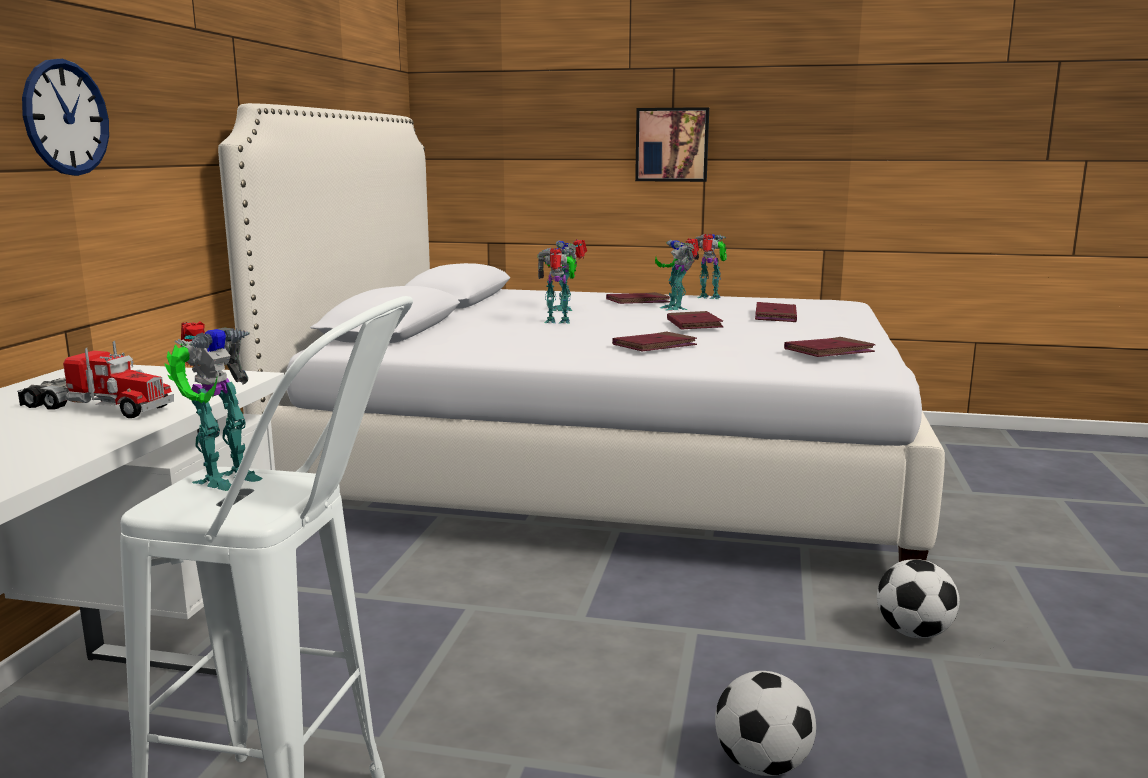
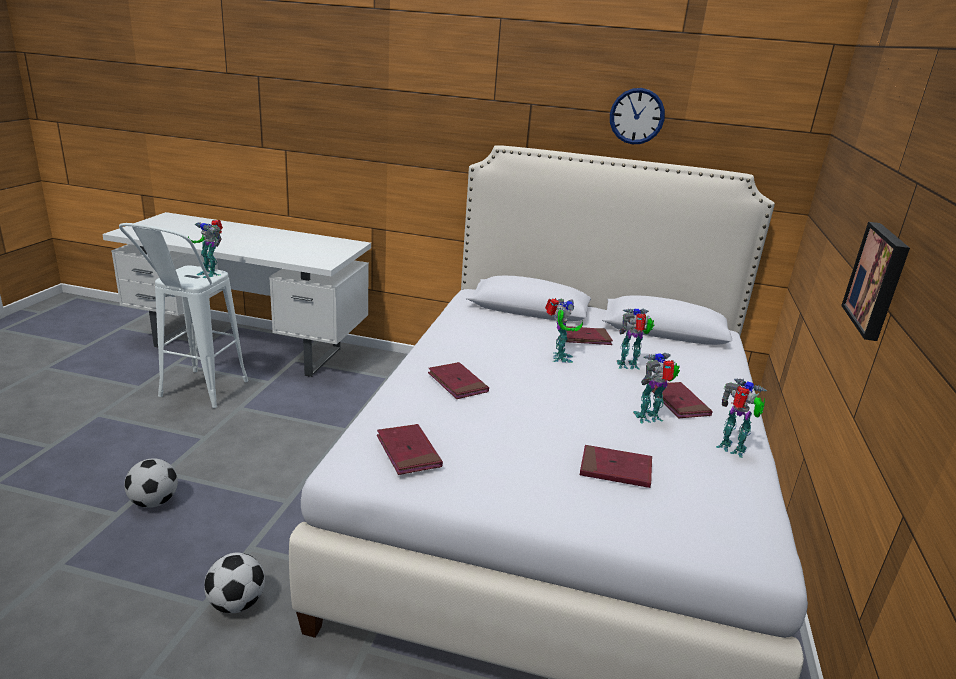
camera: 90 degrees right, 10 degrees up
(66, 118) = (385, 141): wall clock -> wall clock (637, 116)
(96, 408) = (287, 248): toy truck -> none
(694, 324) = (540, 409): red book -> red book (584, 338)
(710, 297) = (732, 450): toy robot -> toy robot turned 75 degrees counterclockwise

